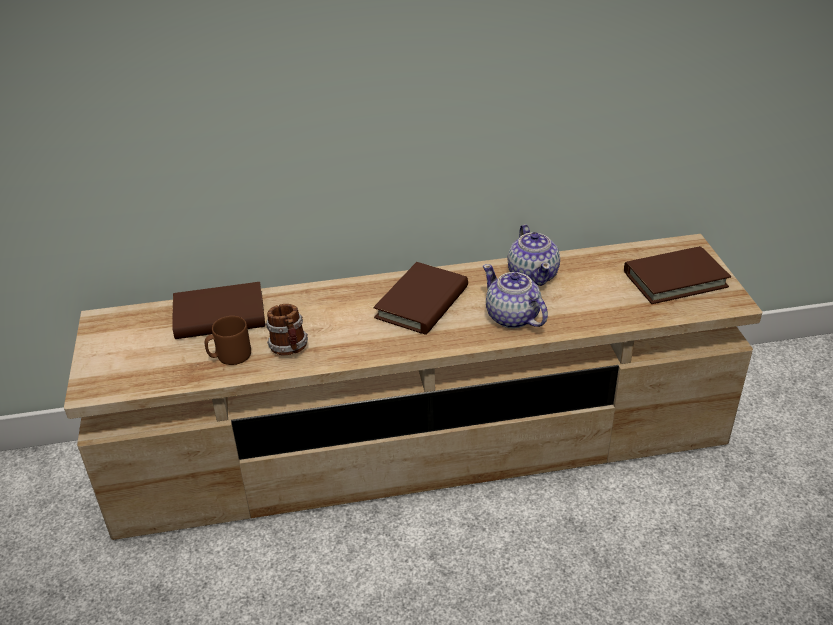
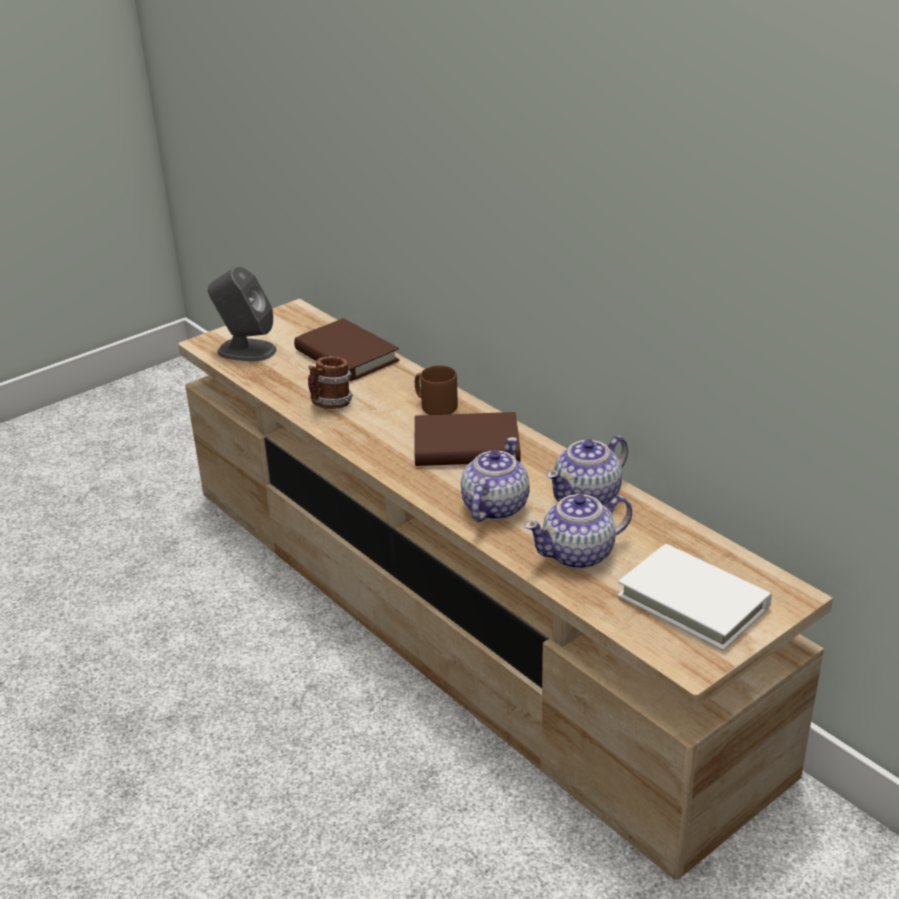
camera: 60 degrees right, 5 degrees down
(137, 369) = (246, 350): none -> grey speaker
(229, 356) = (296, 381): brown mug -> brown mug (435, 406)
(596, 302) = (579, 554): none -> teapot
(675, 279) = (693, 601): brown book -> white book

